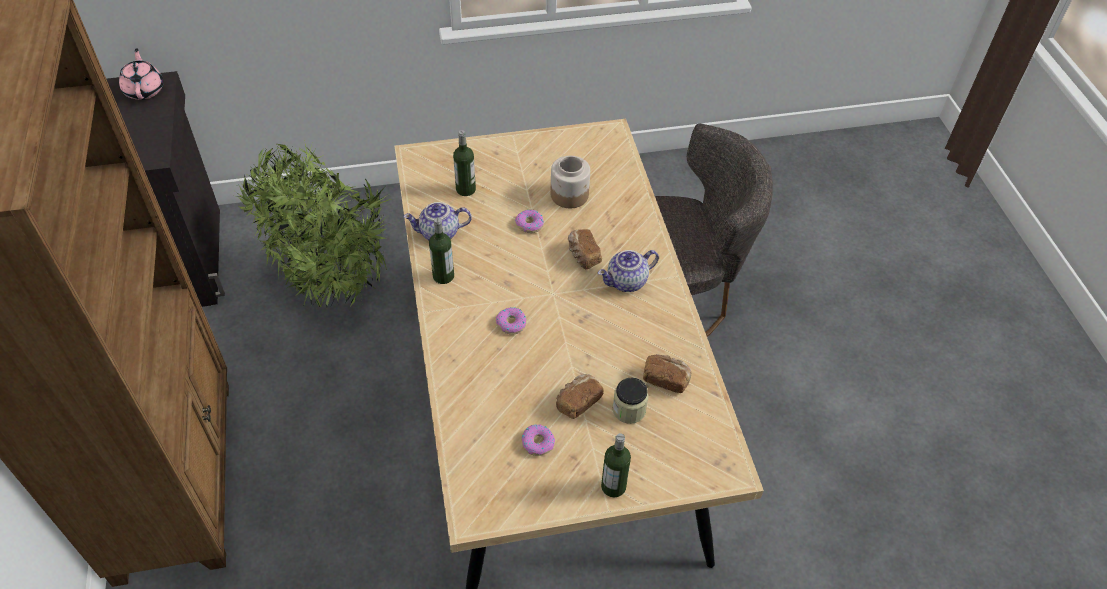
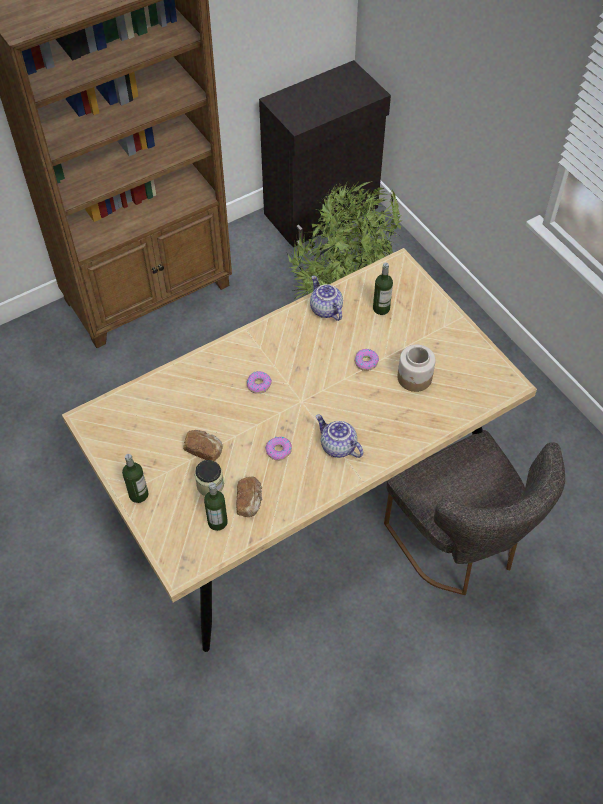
camera: 70 degrees right, 5 degrees up
(144, 89) = (360, 88): pink teapot -> none
(443, 276) = (284, 327): bottle -> bottle (217, 522)
(538, 442) = (158, 436): donut -> donut (278, 450)
(582, 256) = (350, 408): bread -> none

